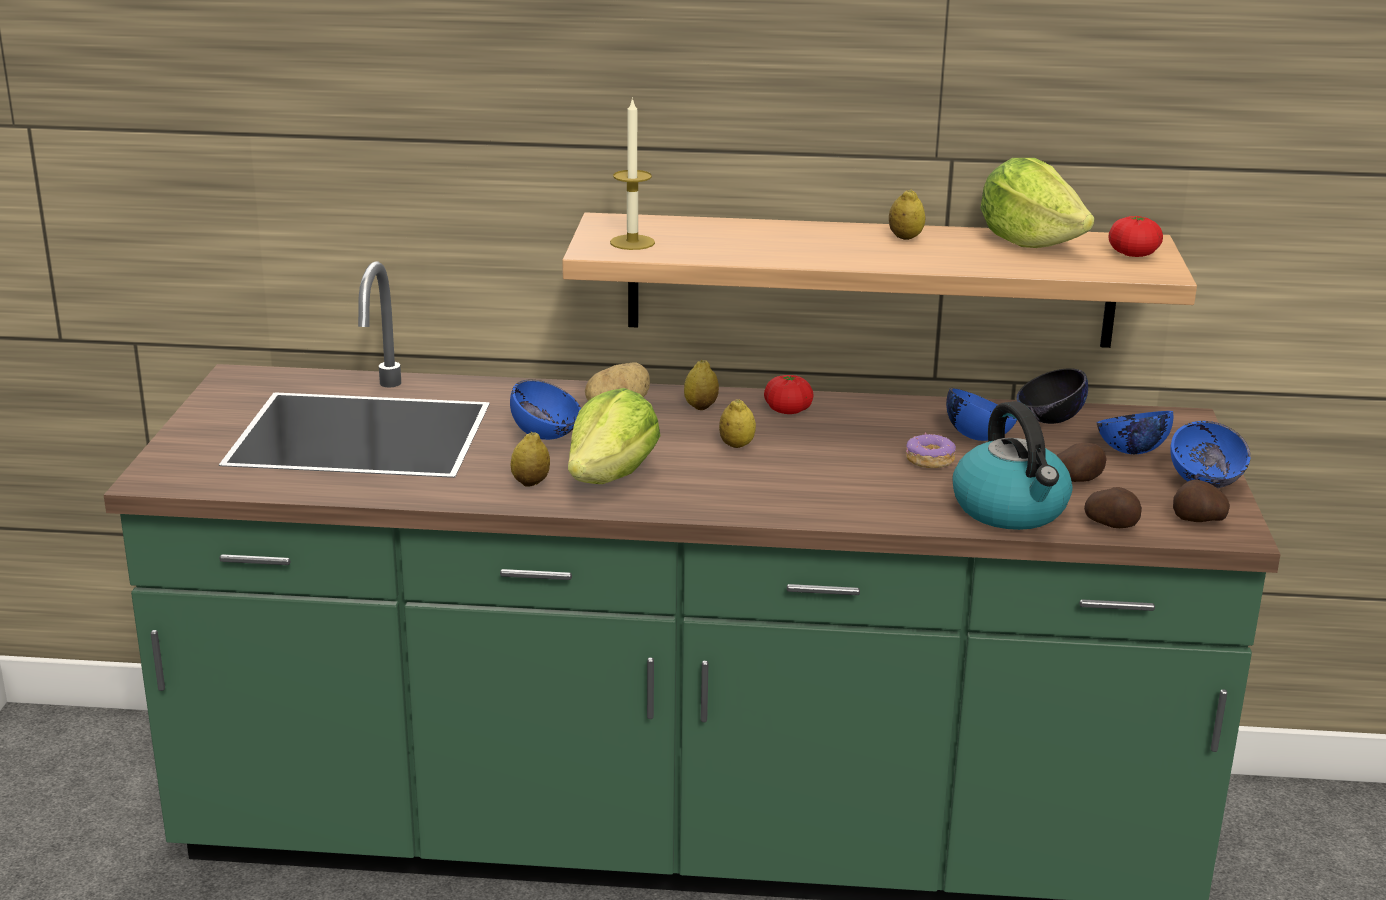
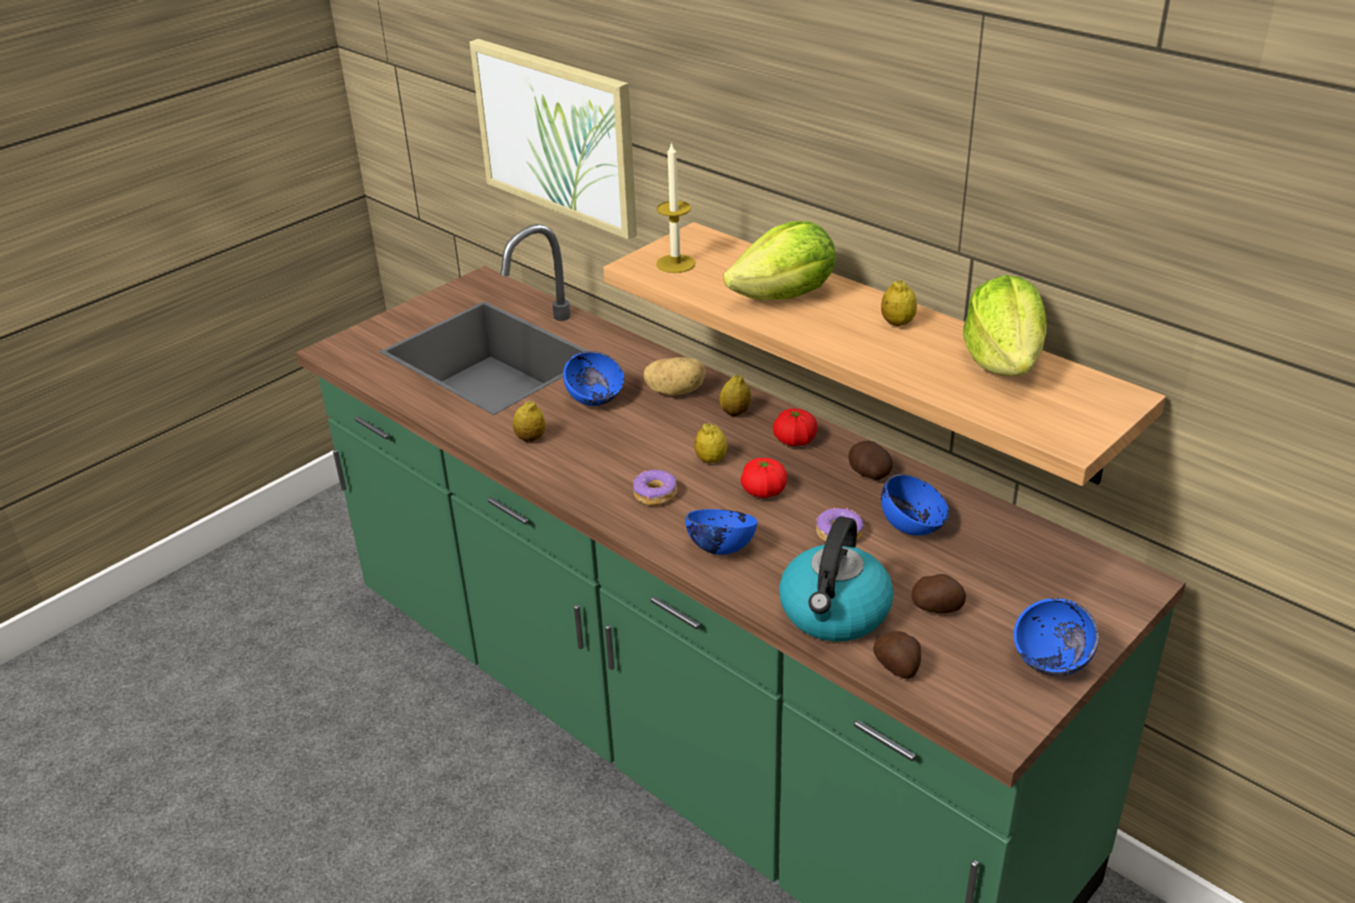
camera: 40 degrees right, 10 degrees up
(357, 156) = (557, 135): none -> picture
(612, 476) = (588, 454): lettuce -> lettuce (785, 297)
(728, 484) = (655, 494): none -> donut
(1049, 420) = (1001, 533): black bowl -> none
(1131, 451) = (1030, 597): blue bowl -> blue bowl (721, 547)
(1133, 254) = (1081, 409): tomato -> tomato (763, 491)
(1198, 520) = (984, 699): potato -> potato (868, 474)

